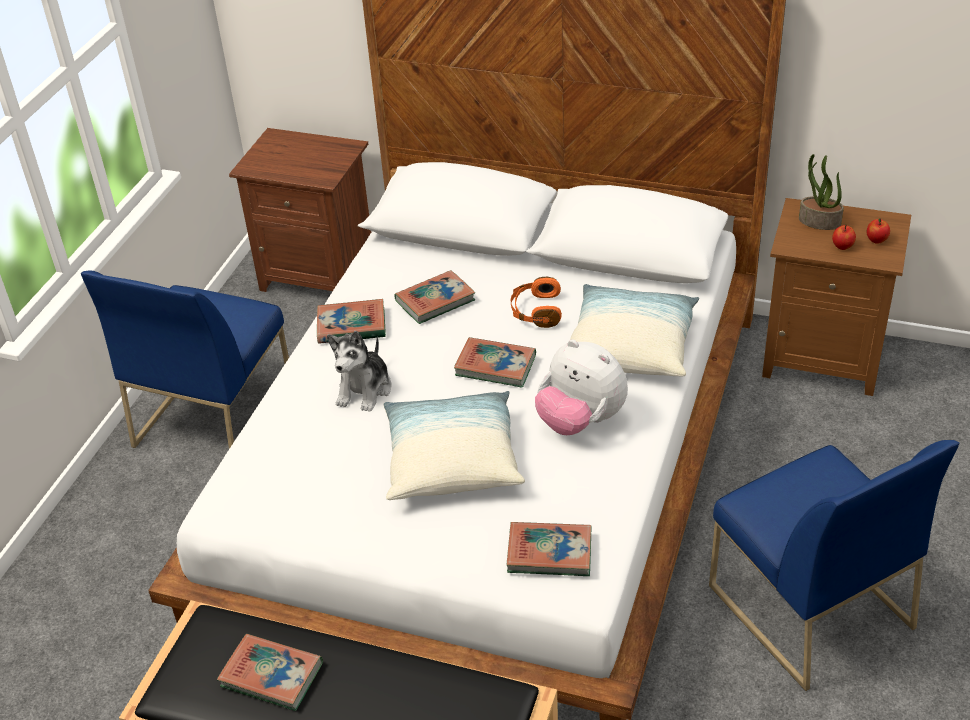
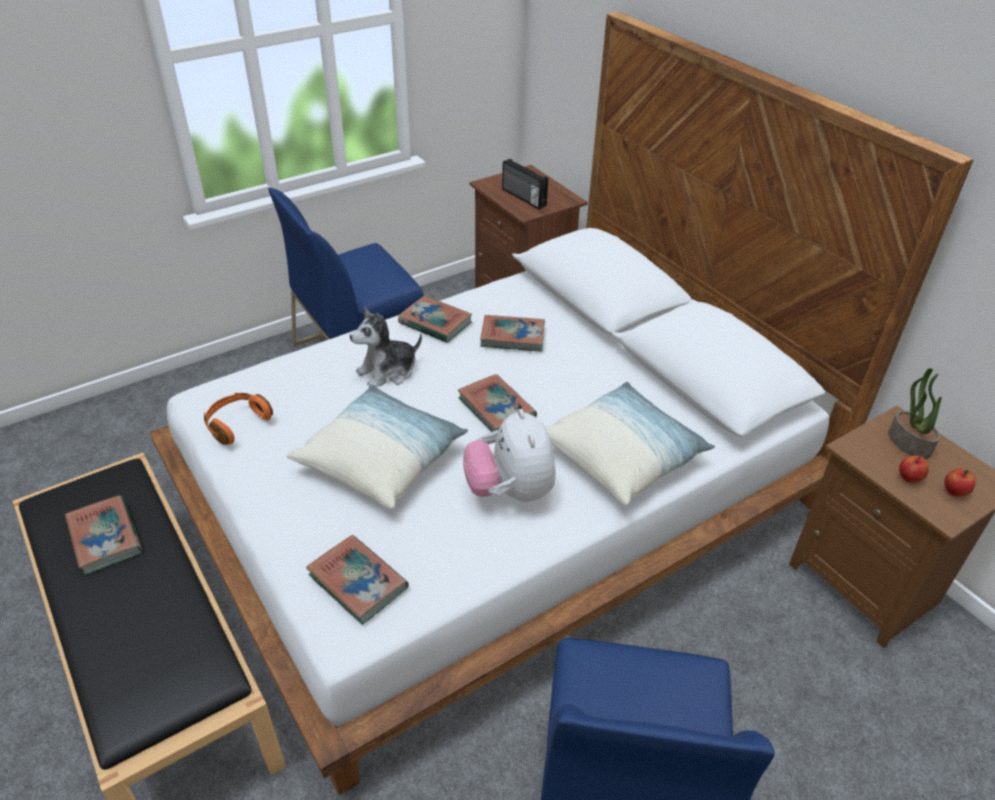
camera: 35 degrees right, 0 degrees up
(303, 165) = (523, 198): none -> radio
(536, 311) = (578, 385): orange headphones -> orange headphones (237, 423)

